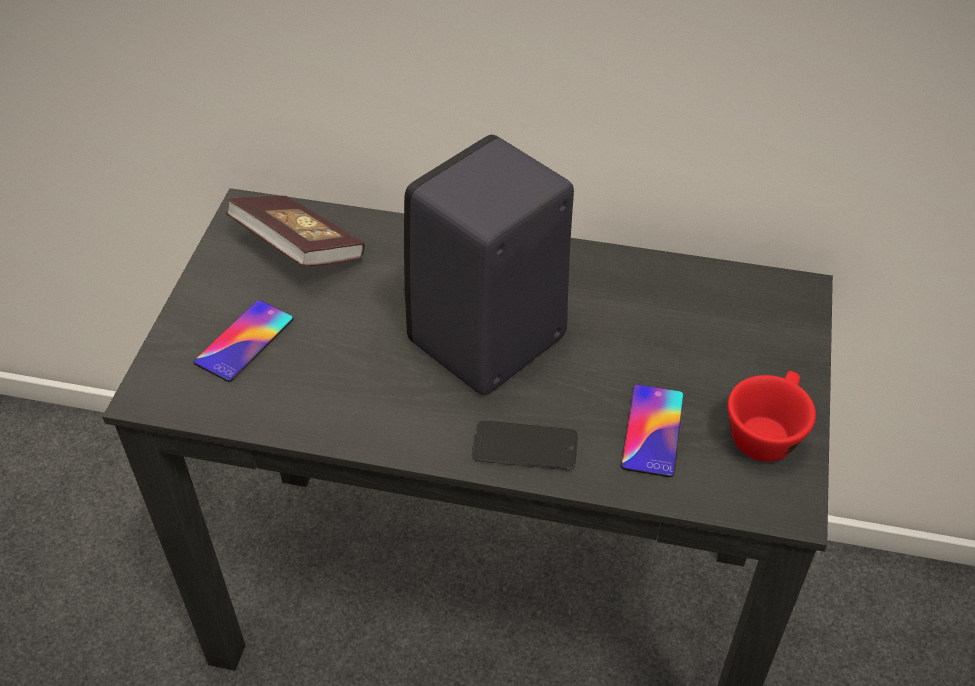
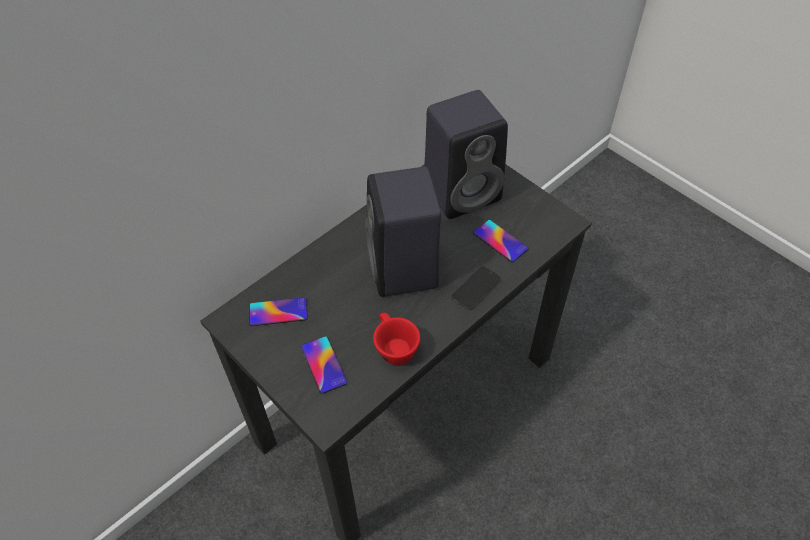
camera: 55 degrees left, 5 degrees up
(298, 250) = (278, 312): book -> phone
(712, 332) = (464, 191): none -> black speaker
(765, 431) = (527, 206): red cup -> red cup (393, 347)

